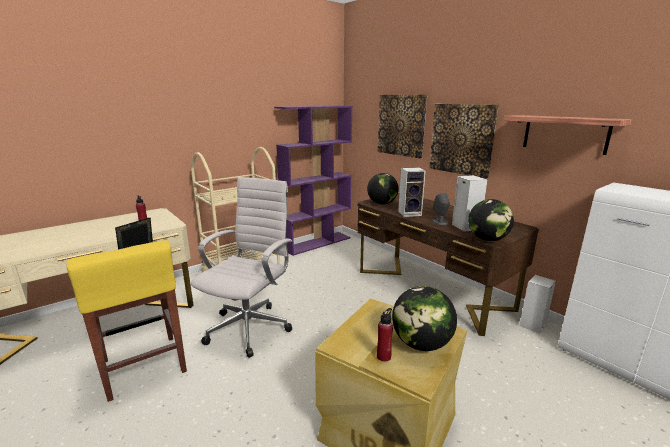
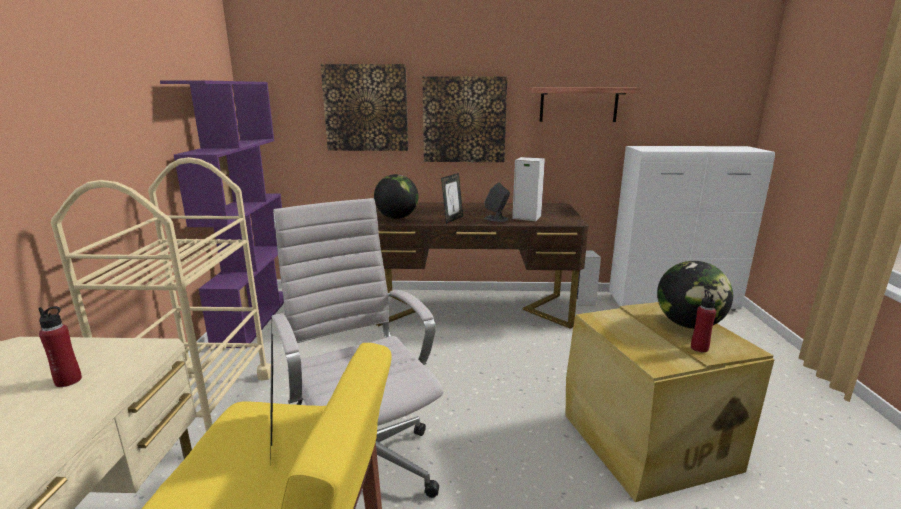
camera: 50 degrees left, 0 degrees up
(410, 213) = (452, 219): speaker -> picture frame
(487, 239) = (566, 222): globe -> none

